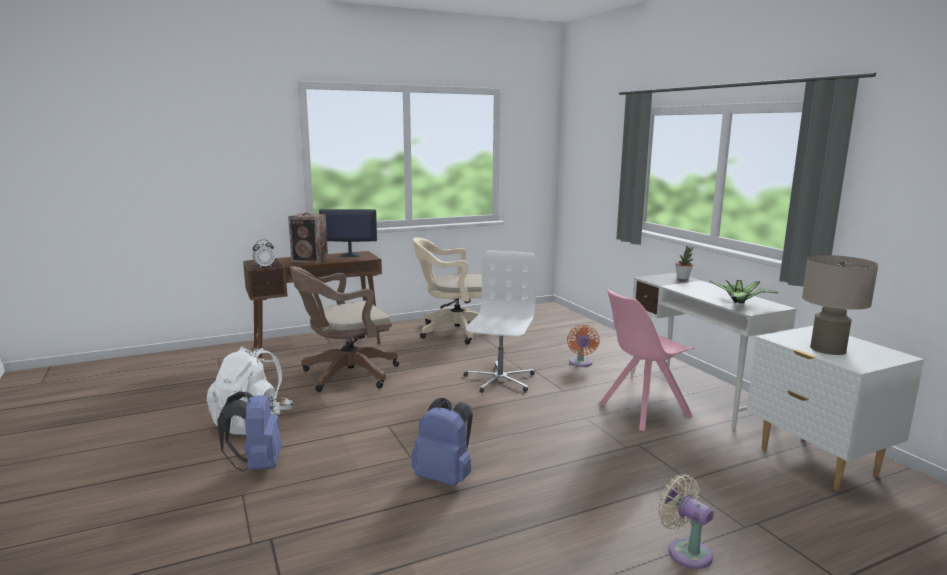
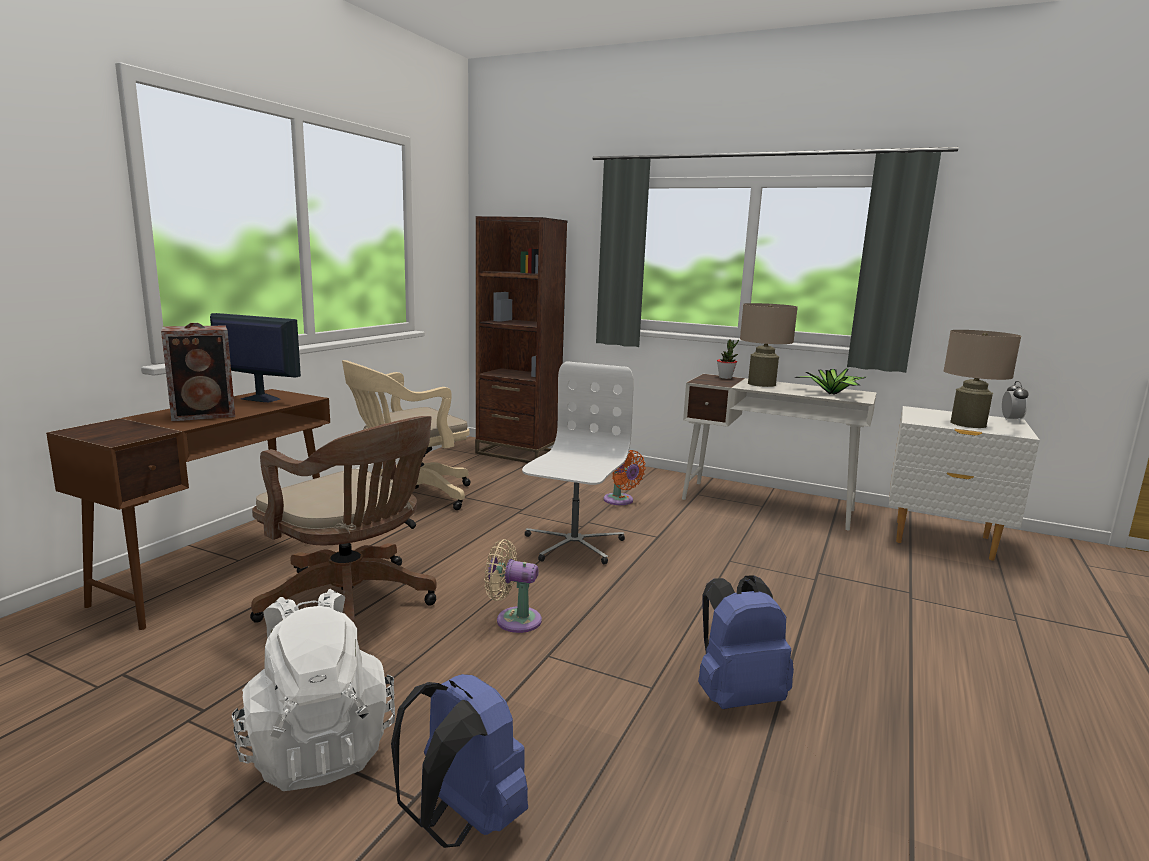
camera: 40 degrees left, 0 degrees up
(264, 266) = (134, 436): alarm clock -> alarm clock (1011, 420)
(345, 375) = (354, 603): brown office chair -> brown office chair turned 75 degrees counterclockwise
(349, 255) = (259, 399): monitor -> monitor turned 60 degrees clockwise
(499, 379) = (573, 544): white office chair -> white office chair turned 45 degrees clockwise
(566, 318) = (518, 453): none -> brown bookcase
(642, 411) = (760, 536): pink chair -> none
(685, 551) = (1034, 666): beige fan -> beige fan (514, 619)
(698, 287) = (761, 384): none -> beige table lamp

